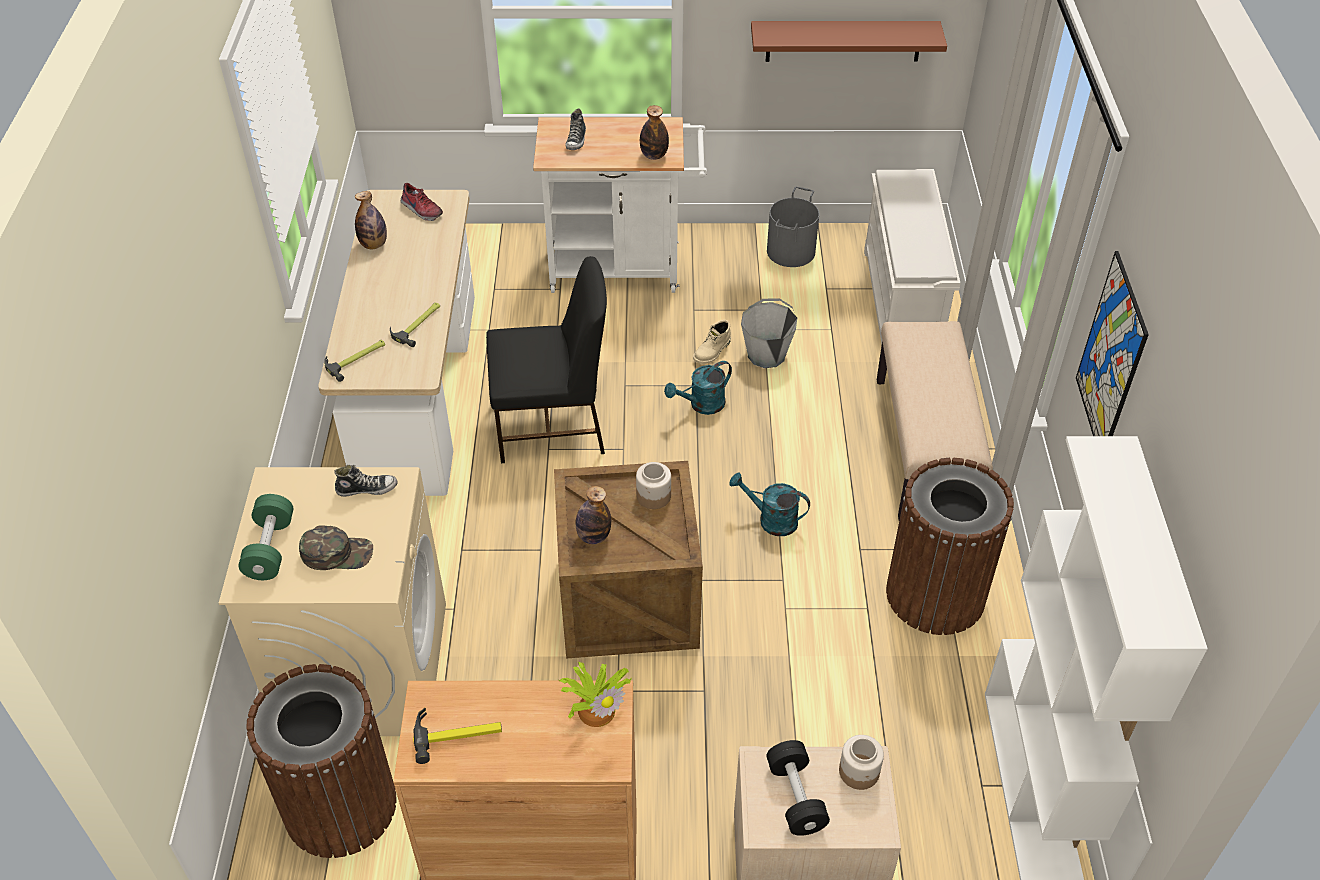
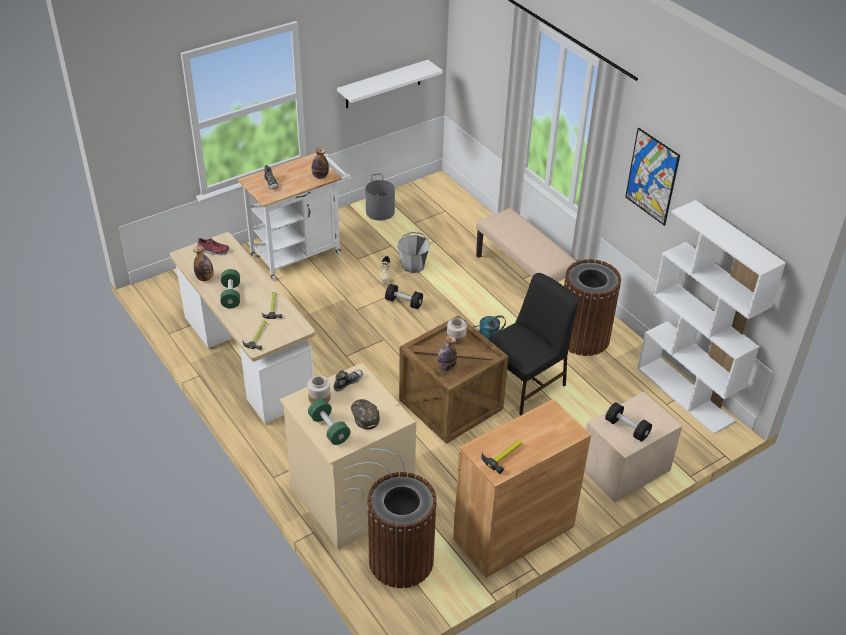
camera: 35 degrees left, 5 degrees down
(337, 553) = (364, 415): green cap -> green cap turned 75 degrees counterclockwise
(381, 284) = (231, 295): none -> green dumbbell
(552, 425) = (337, 344): black chair -> black chair (524, 384)
(596, 708) = (549, 416): potted plant -> none
(701, 405) = (404, 302): turquoise watering can -> black dumbbell
(843, 41) = (383, 84): brown shelf -> white shelf
(859, 772) = (642, 406): jar -> jar (319, 398)
(902, 304) = (456, 216): white shoe rack -> none

